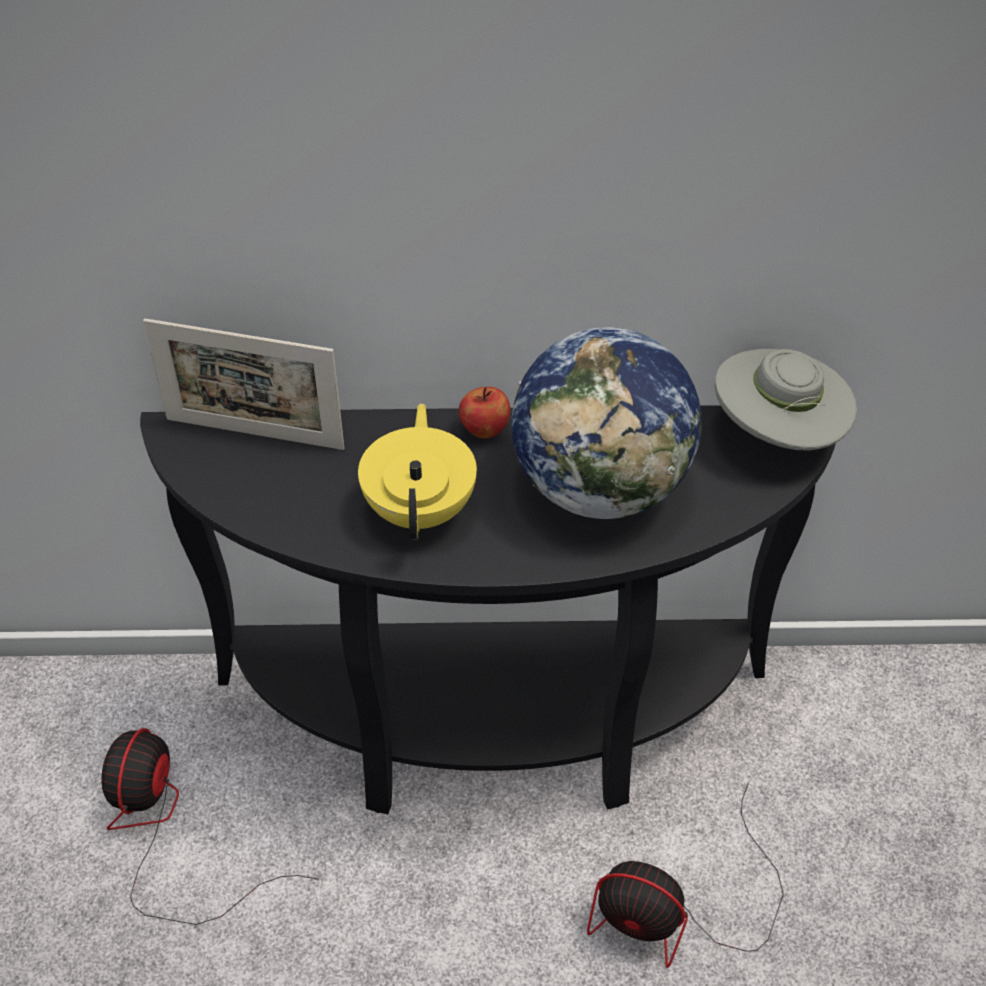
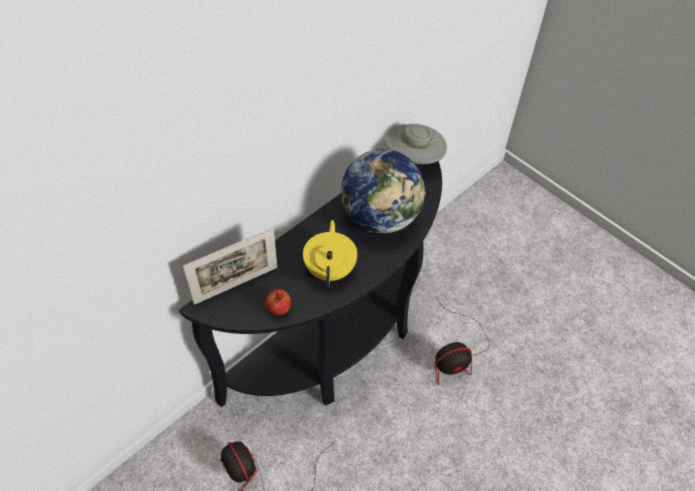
camera: 45 degrees left, 5 degrees up
(421, 508) = (330, 269): yellow teapot -> yellow teapot turned 45 degrees clockwise
(484, 430) = (318, 224): apple -> apple (278, 309)

